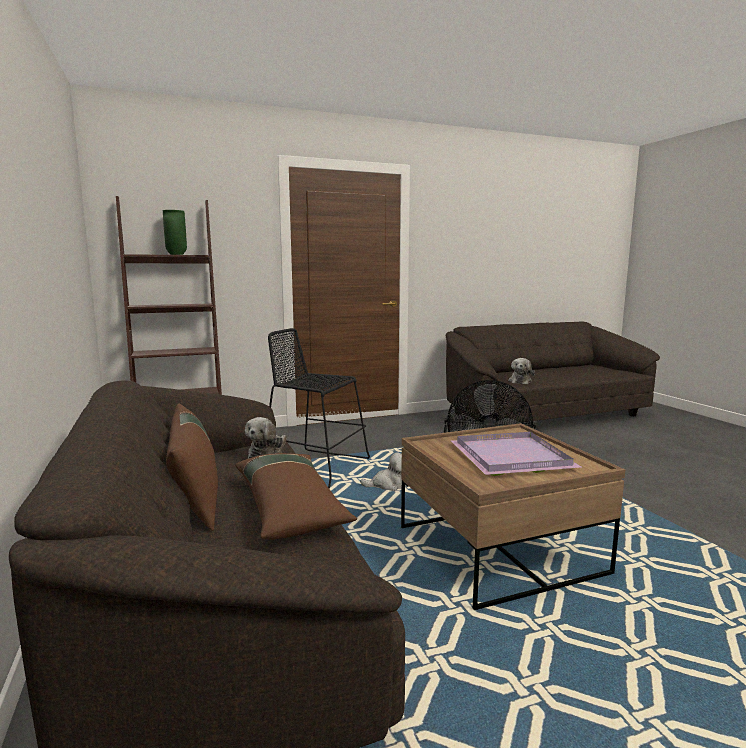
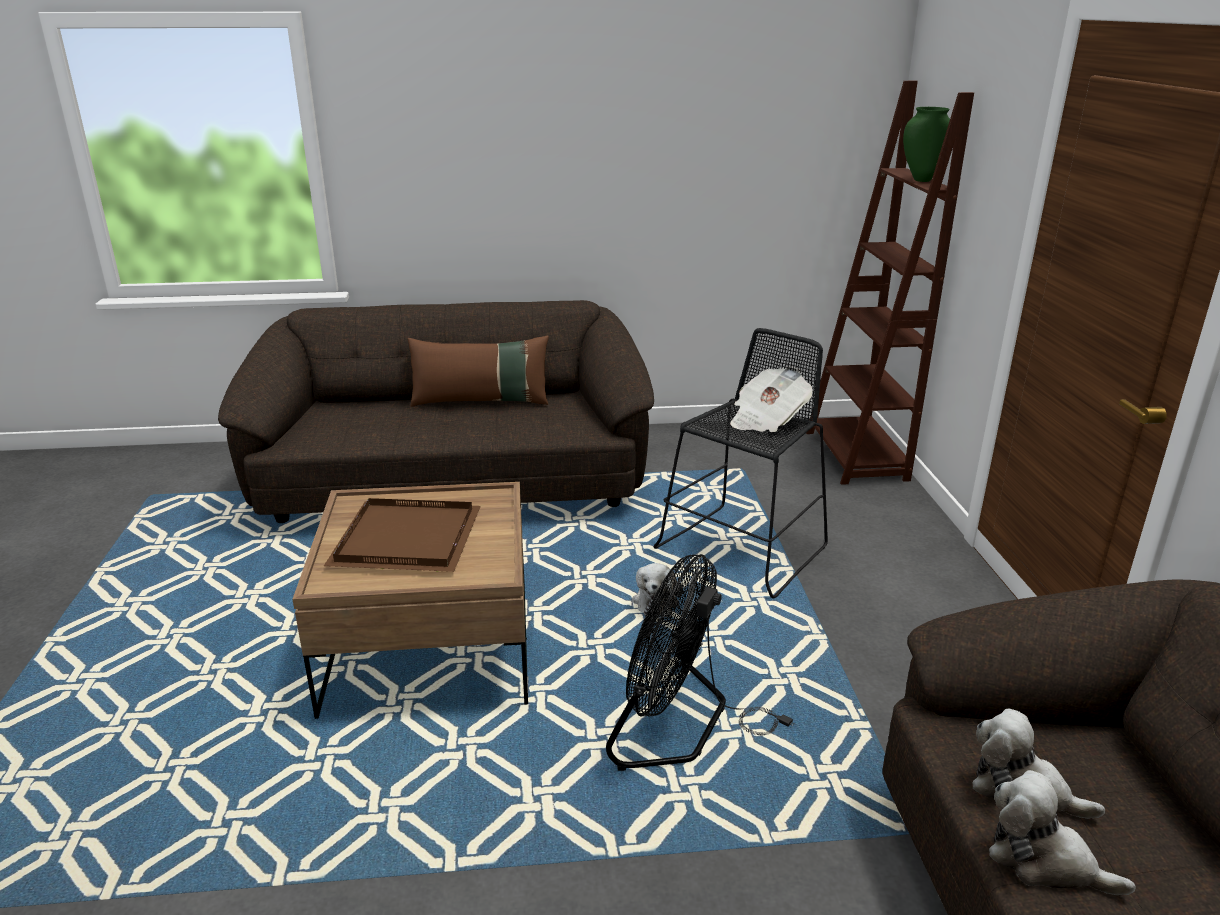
camera: 105 degrees right, 15 degrees up
(267, 454) = (567, 429): plush toy -> plush toy (1044, 860)
(289, 506) = (430, 433): brown pillow -> none
(308, 378) = (766, 420): none -> newspaper
(512, 456) = (408, 541): purple tray -> brown tray

